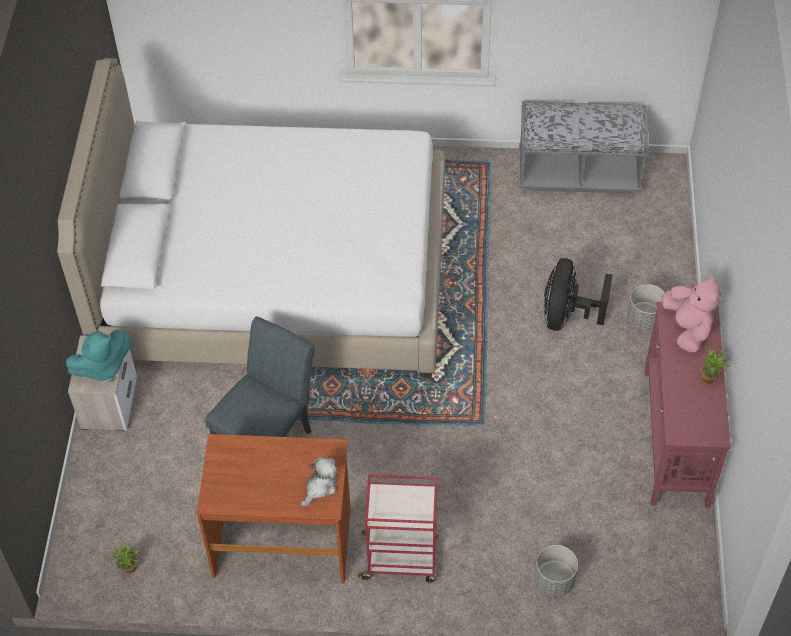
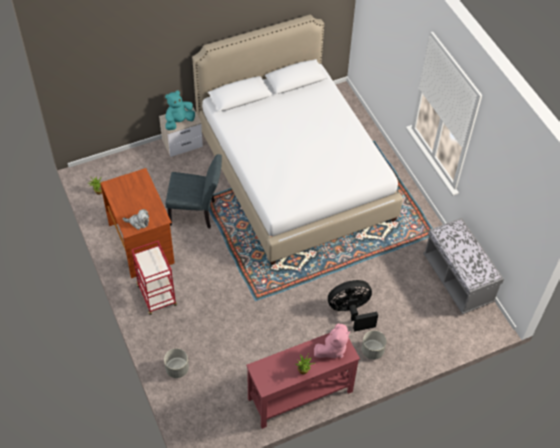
camera: 60 degrees right, 0 degrees up
(102, 367) = (179, 122): turquoise plush toy -> turquoise plush toy turned 105 degrees clockwise

